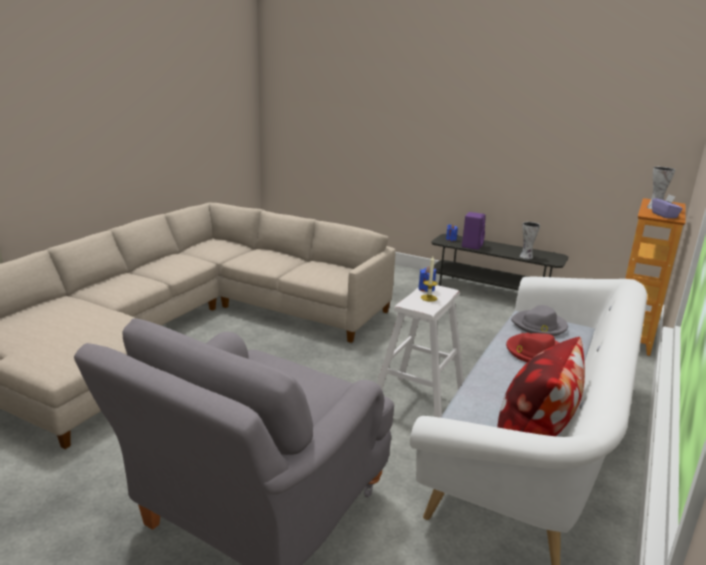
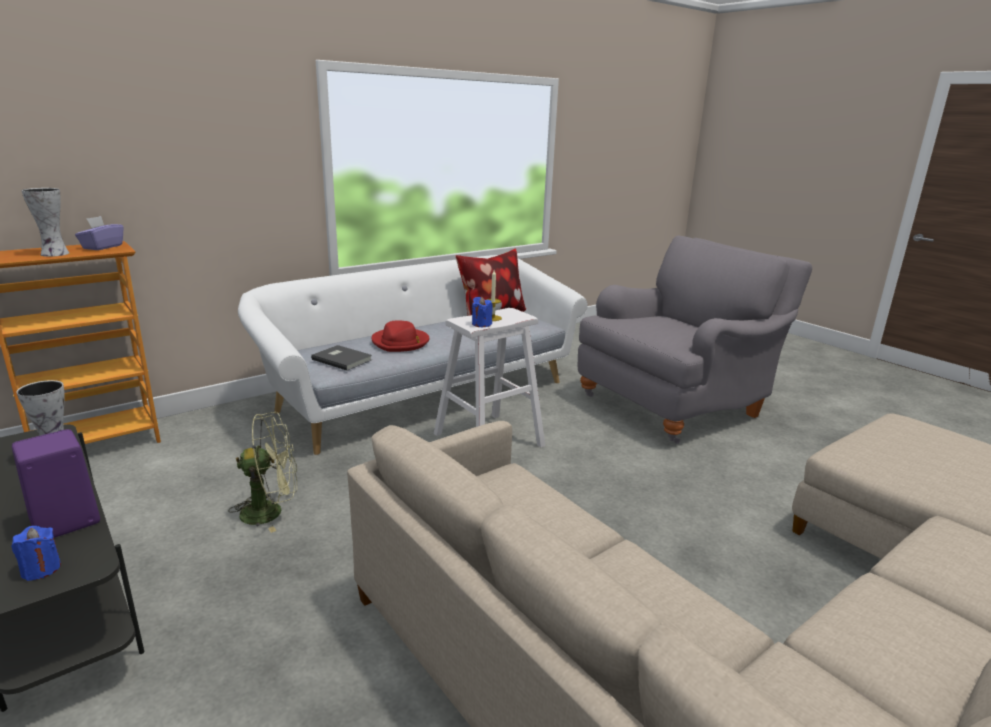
camera: 155 degrees left, 0 degrees up
(477, 329) = (271, 511): none -> green fan
(539, 326) = (342, 359): grey hat -> grey book

